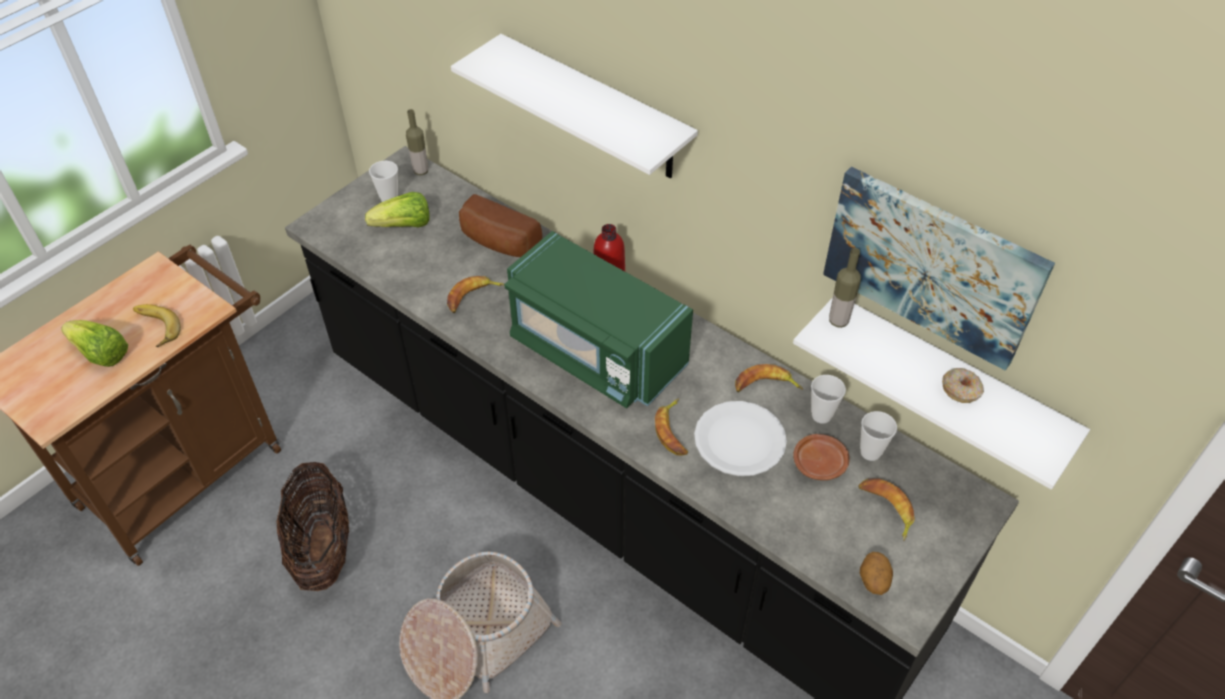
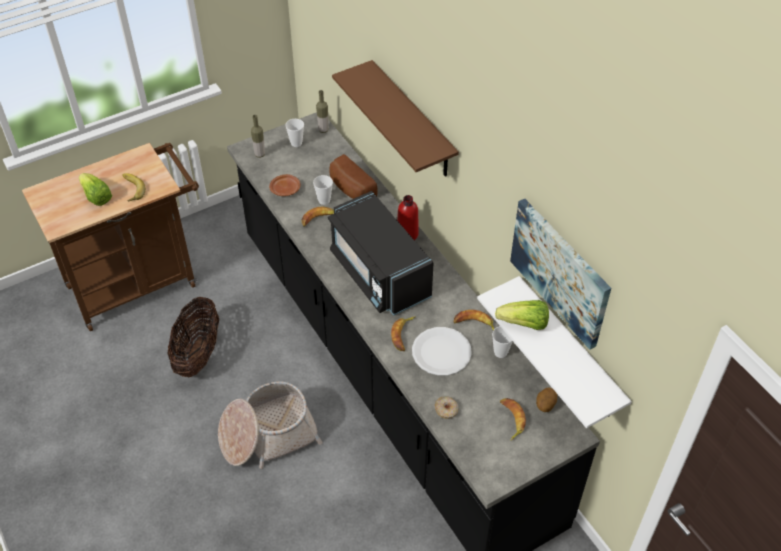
camera: 20 degrees right, 0 degrees up
(404, 226) = (298, 163): lettuce -> lettuce (524, 324)
(595, 109) = (413, 121): white shelf -> brown shelf
(595, 351) = (379, 273): green microwave -> black microwave
(820, 462) = (484, 380): brown plate -> brown plate (285, 189)
(838, 321) = (511, 293): bottle -> bottle (260, 154)
(870, 452) = (520, 383): cup -> cup (324, 200)
(873, 581) = (480, 457): potato -> potato (545, 405)
(961, 390) = (563, 355): donut -> donut (446, 410)

